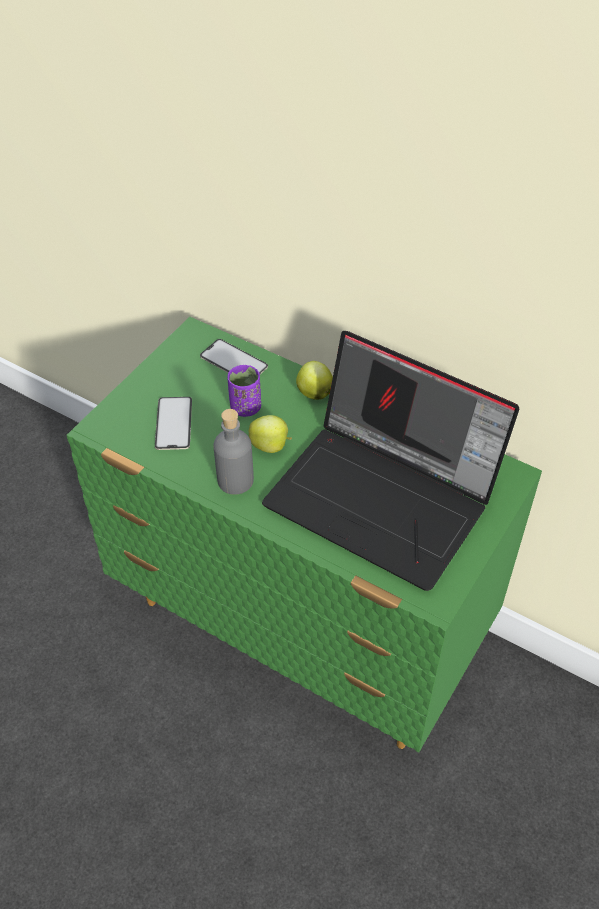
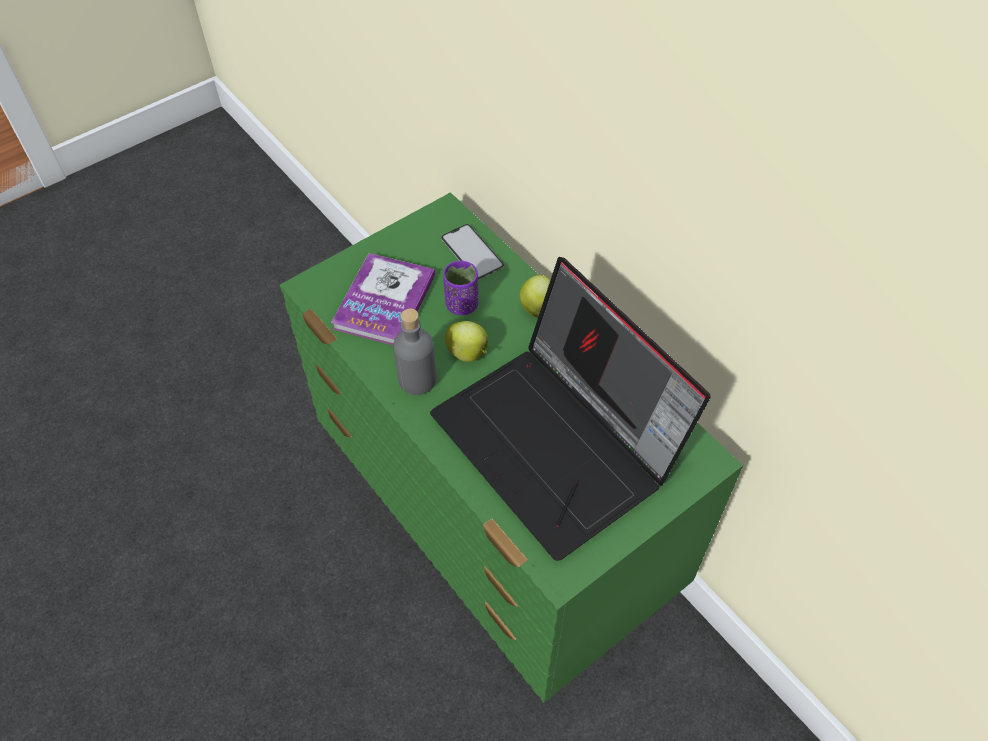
camera: 20 degrees right, 5 degrees up
(173, 423) = (384, 301): phone -> book

